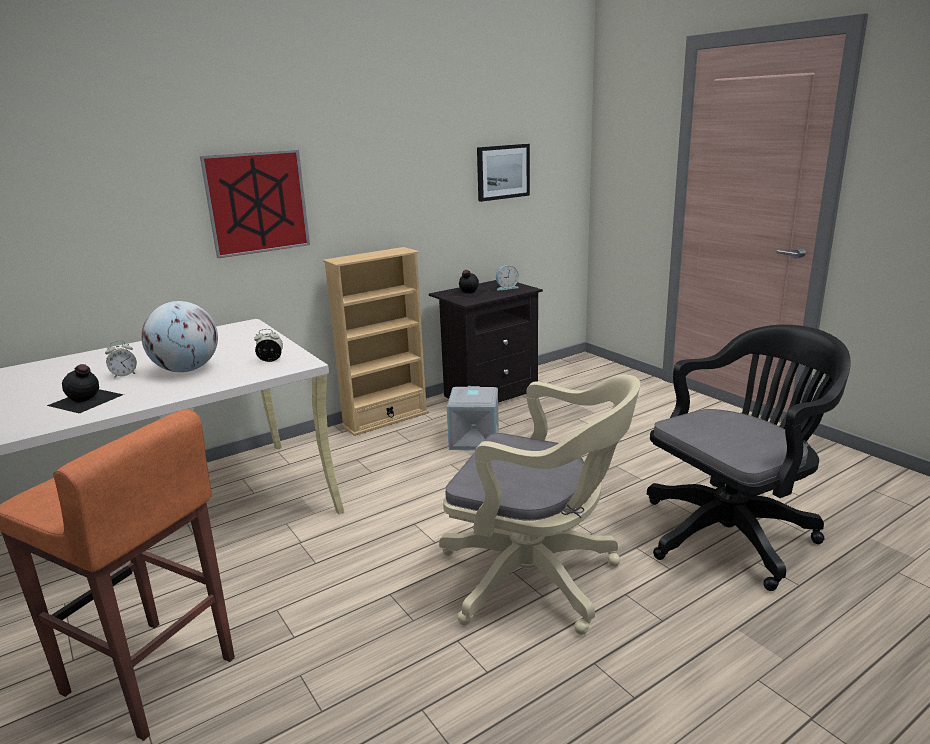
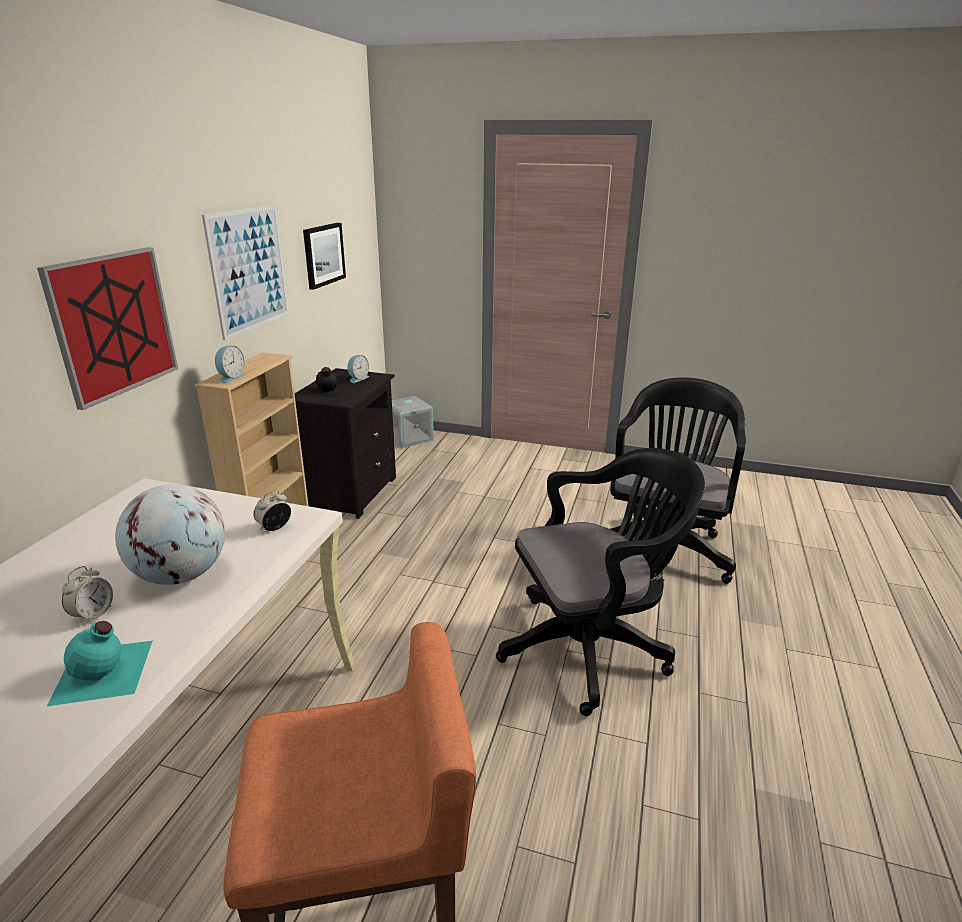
camera: 40 degrees left, 5 degrees up
(85, 400) = (104, 672): black bottle -> turquoise bottle
(350, 258) = (230, 377): none -> alarm clock
(403, 176) = (249, 269): none -> picture
(475, 439) = (393, 541): grey storage box -> grey storage box (410, 438)
(538, 579) = (591, 647): beige office chair -> black office chair

